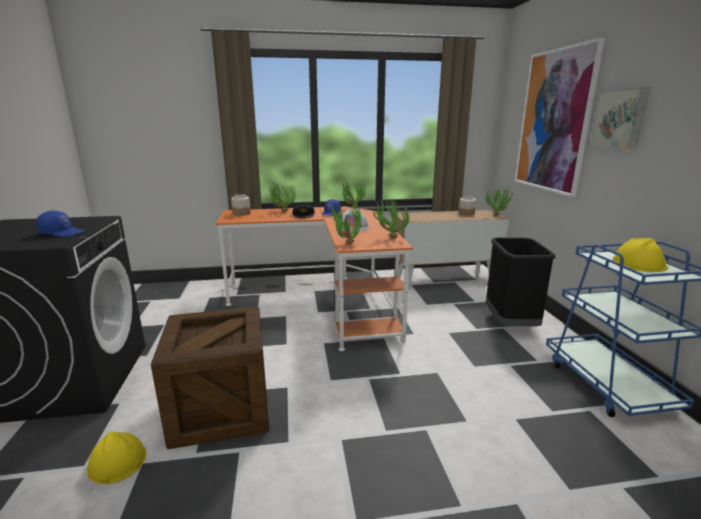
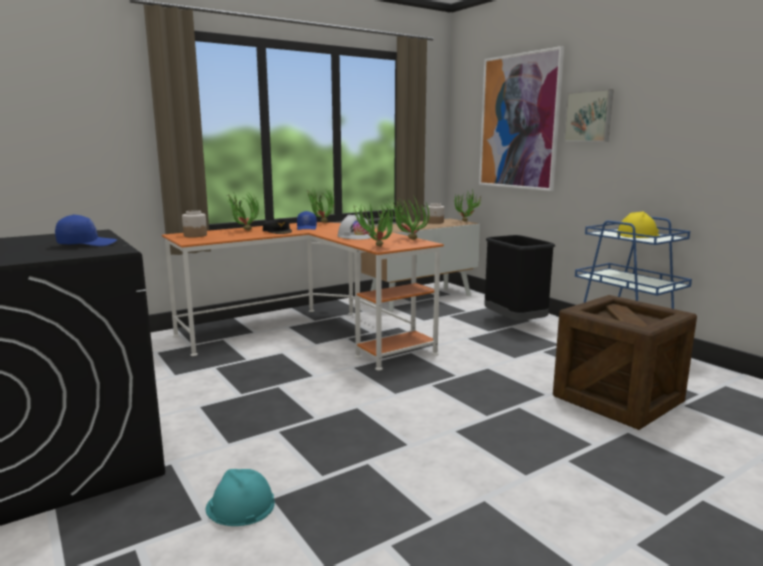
camera: 25 degrees left, 5 degrees down
(117, 462) = (240, 505): yellow hard hat -> turquoise hard hat
(221, 409) = (307, 439): crate -> crate (617, 399)

